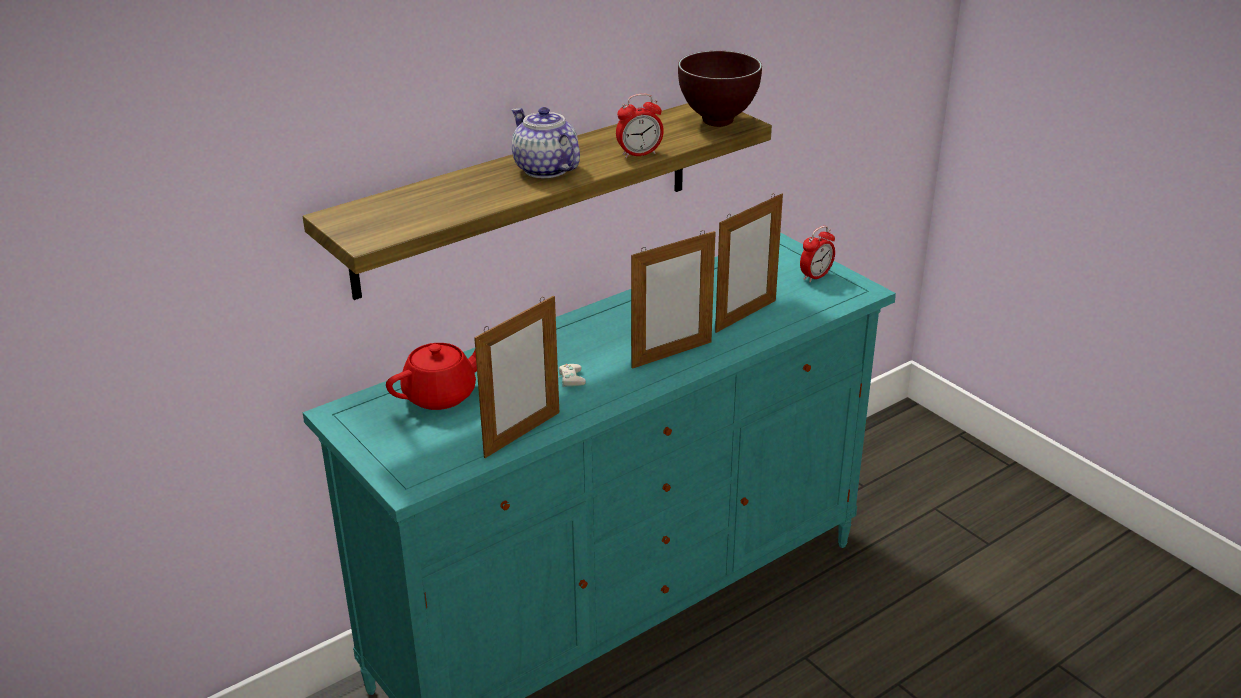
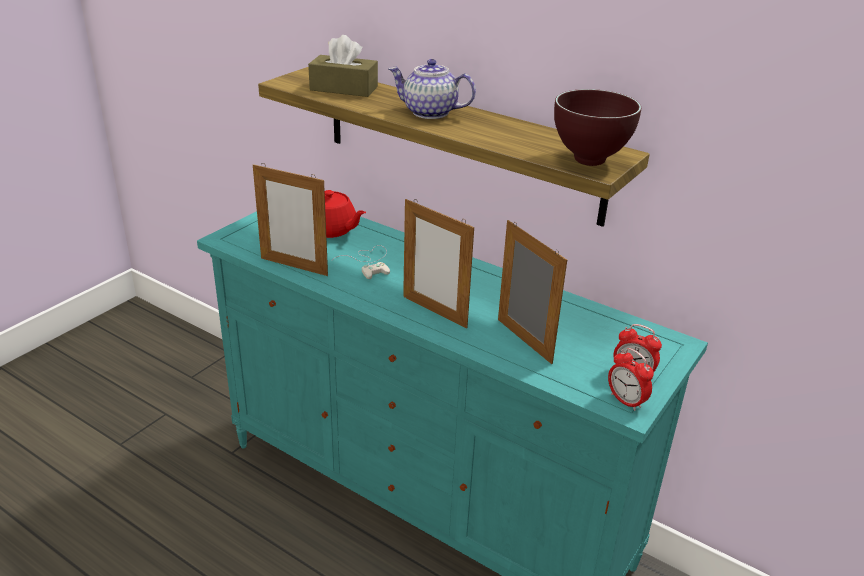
camera: 70 degrees right, 0 degrees up
(423, 204) = (344, 88): none -> brown tissue box
(544, 169) = (429, 112): teapot -> teapot turned 105 degrees counterclockwise
(639, 154) = (486, 139): alarm clock -> alarm clock (626, 401)
(745, 316) = (524, 341): picture frame -> picture frame turned 150 degrees counterclockwise

